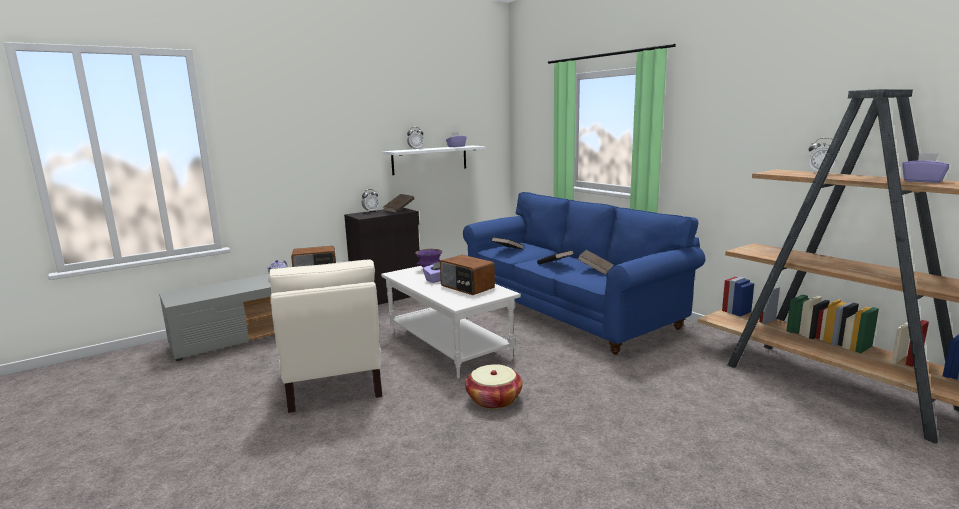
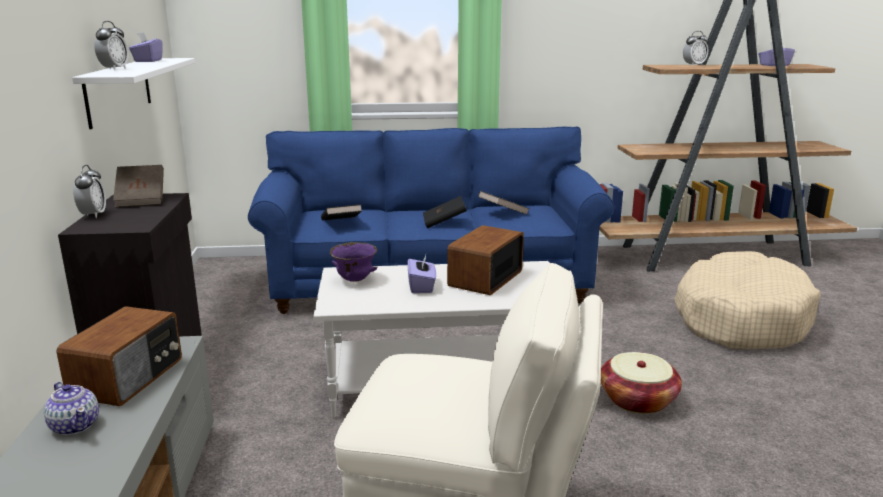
camera: 60 degrees left, 5 degrees up
(467, 287) = (484, 278): radio -> radio turned 135 degrees clockwise
(696, 419) = (740, 318): none -> beige dog bed

